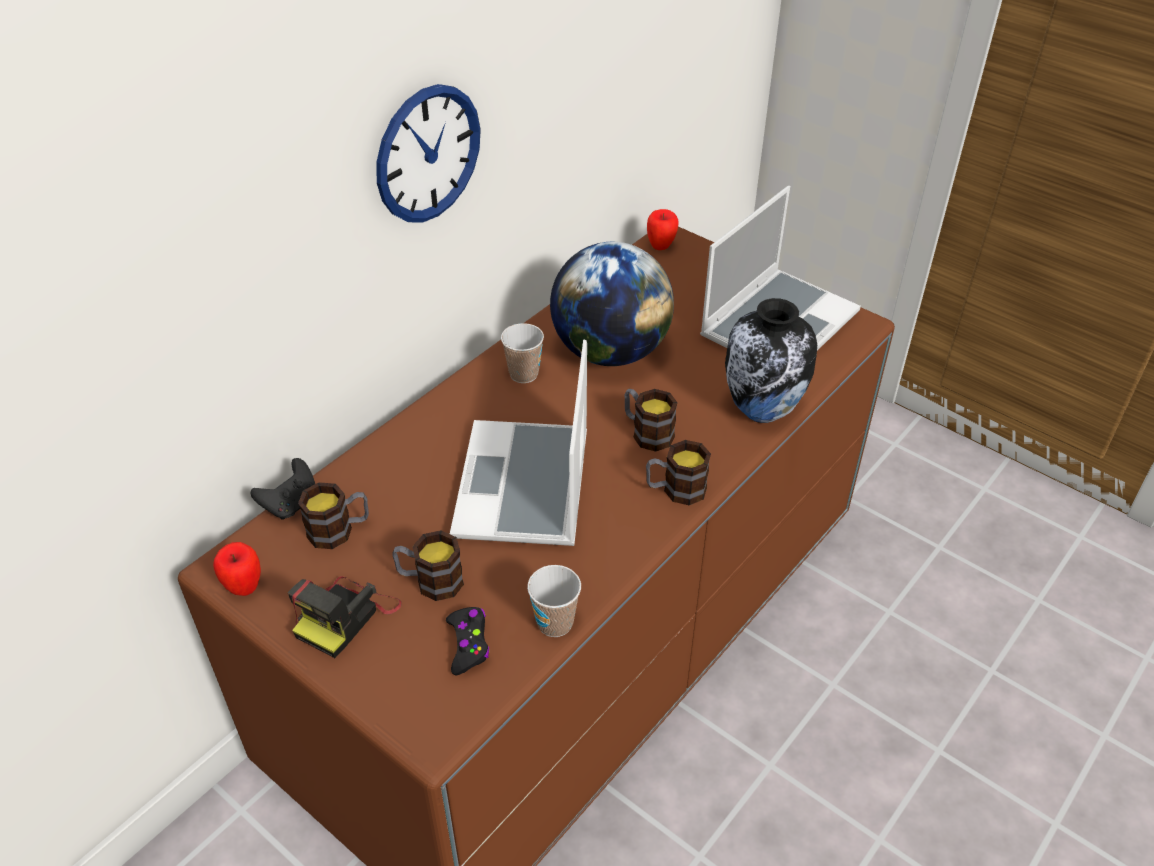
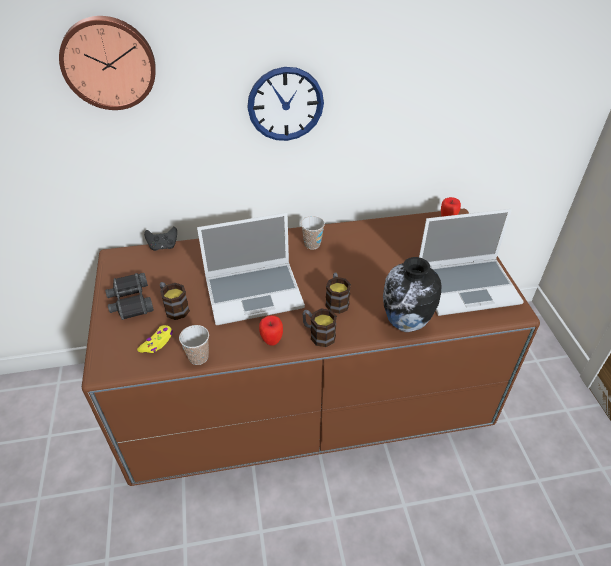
camera: 40 degrees right, 0 degrees up
(158, 189) = (109, 62): none -> wall clock
(244, 587) = (112, 268): apple -> apple (271, 340)
(339, 530) = (167, 266): mug -> none
(346, 616) = (130, 301): camera -> black binoculars
(468, 644) = (157, 342): black game controller -> yellow game controller
(525, 487) = (255, 293): laptop -> laptop turned 150 degrees counterclockwise
(610, 351) = (363, 255): globe -> none

